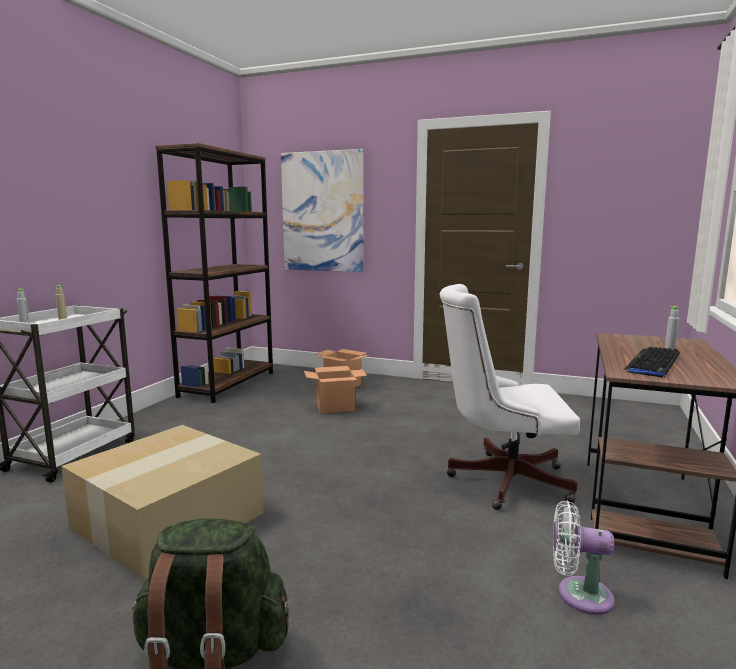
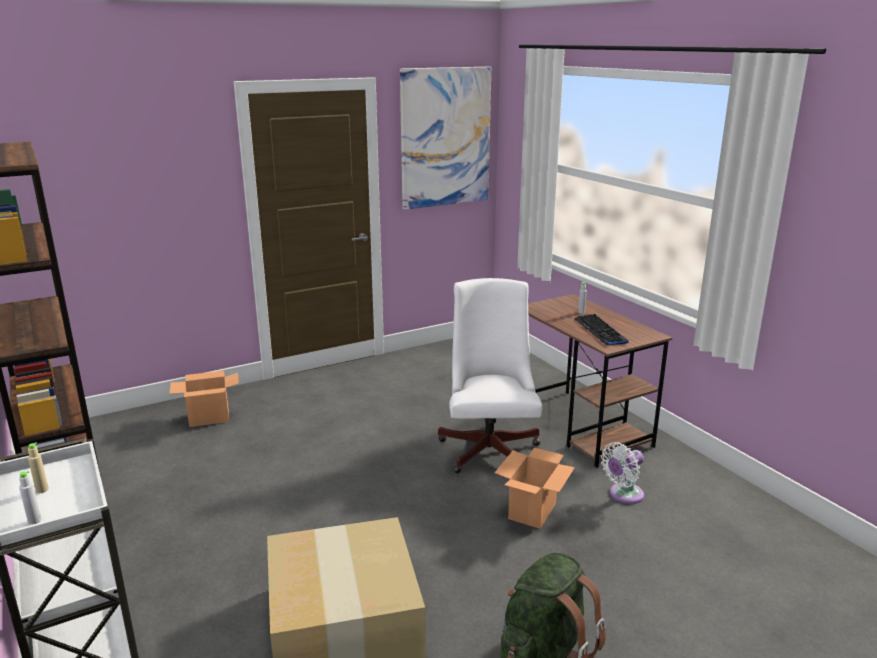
camera: 50 degrees left, 10 degrees up
(323, 212) = (111, 204): picture -> picture (445, 137)
(336, 407) = (258, 447): cardboard box -> cardboard box (532, 510)
(501, 479) = (490, 447): white office chair -> white office chair turned 135 degrees clockwise

